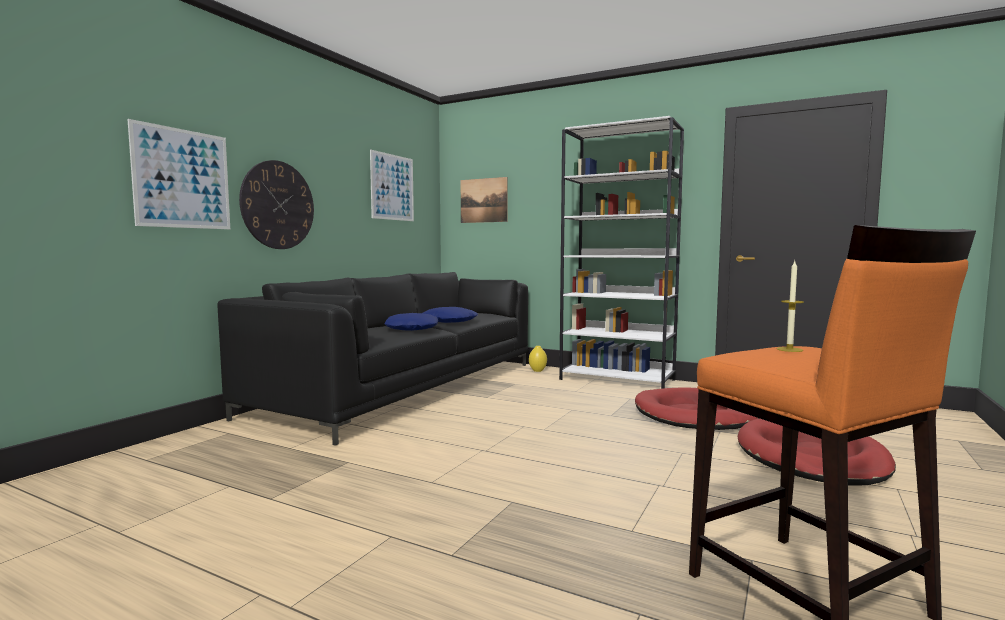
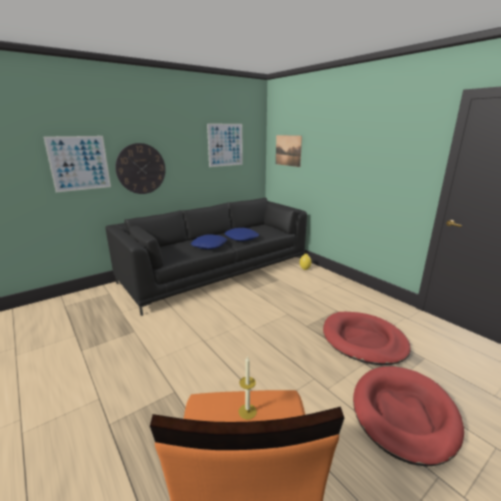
camera: 25 degrees right, 15 degrees up
(618, 379) = (348, 288): white bookcase -> none

